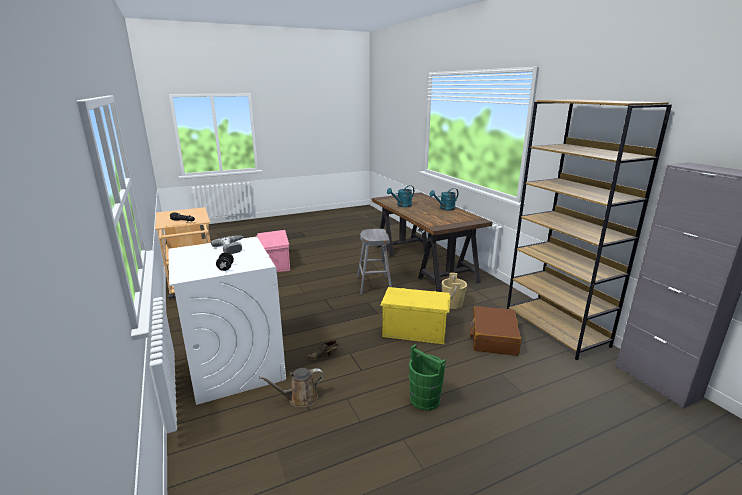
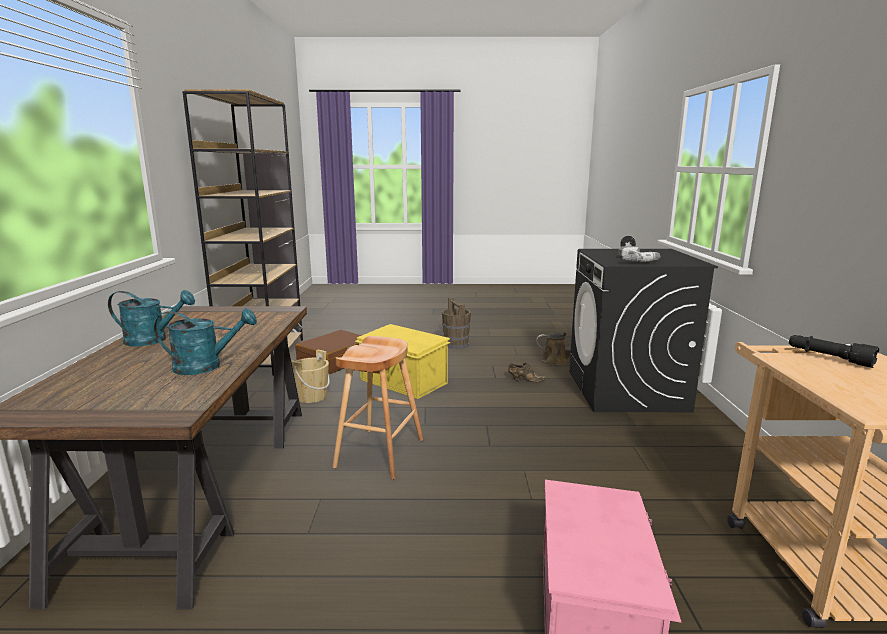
camera: 155 degrees left, 5 degrees down
(235, 365) = (626, 390): white washing machine -> black washing machine
(374, 285) = (380, 453): grey stool -> brown stool
(425, 400) = (456, 344): green bucket -> brown bucket

